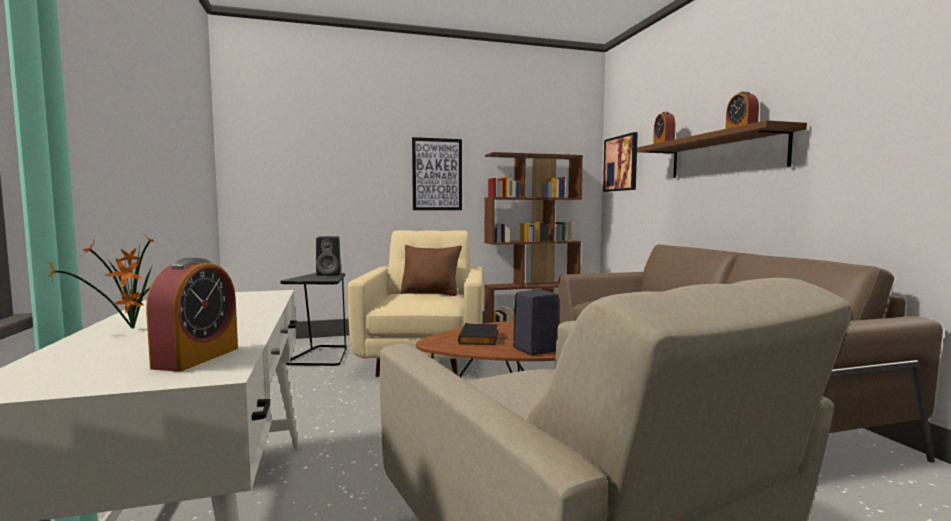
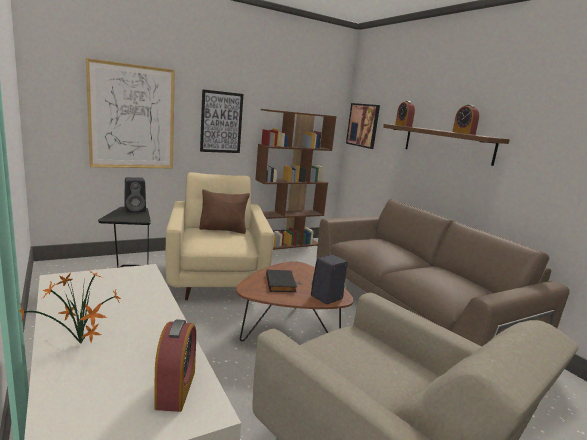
camera: 15 degrees left, 10 degrees up
(333, 174) = (132, 117): none -> picture

